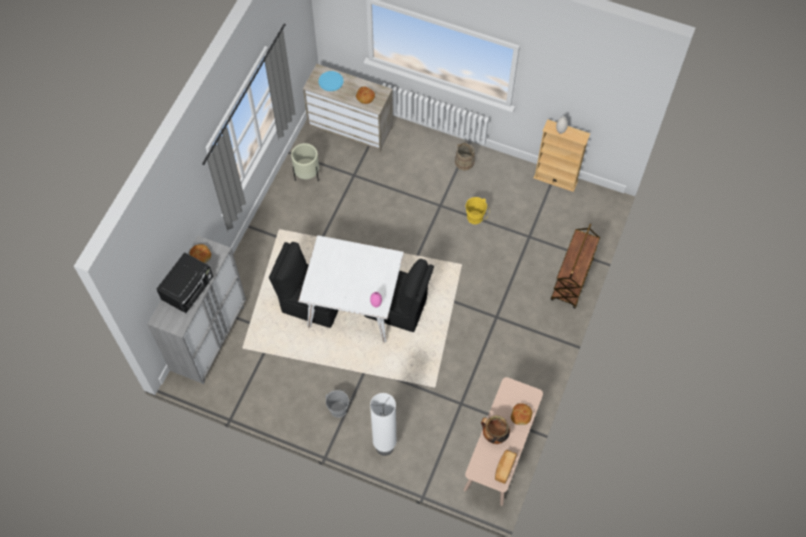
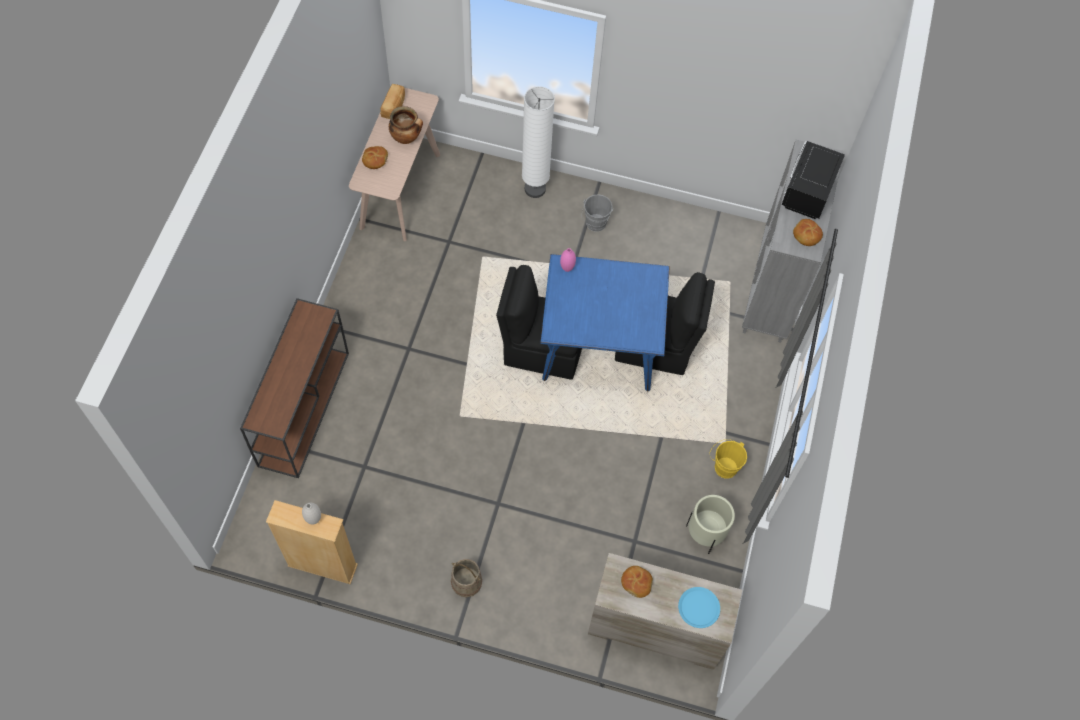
camera: 170 degrees right, 0 degrees up
(353, 305) = (599, 346): white dining table -> blue dining table
(476, 219) = (443, 487): yellow bucket -> yellow bucket (723, 466)
(572, 280) = (304, 407): brown cart -> brown console table

